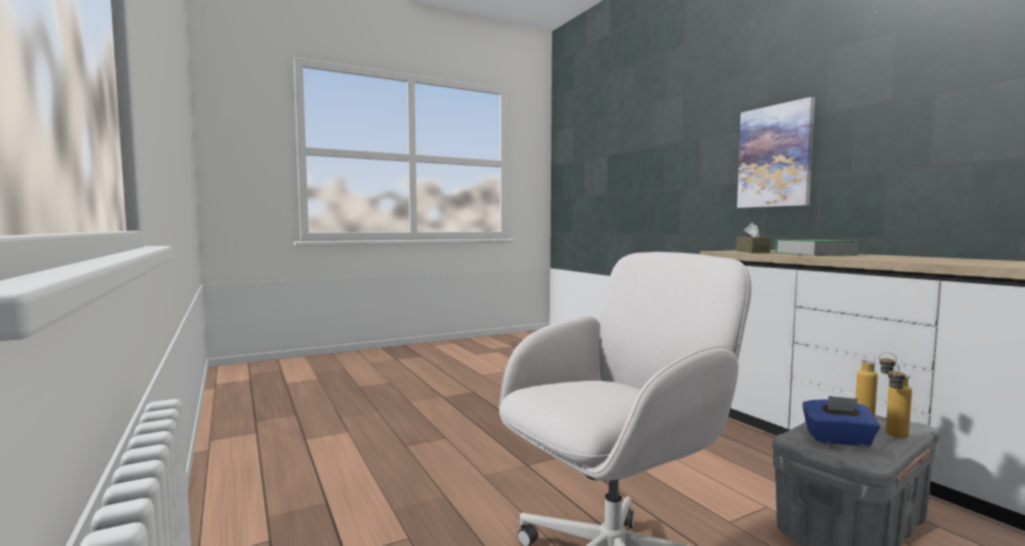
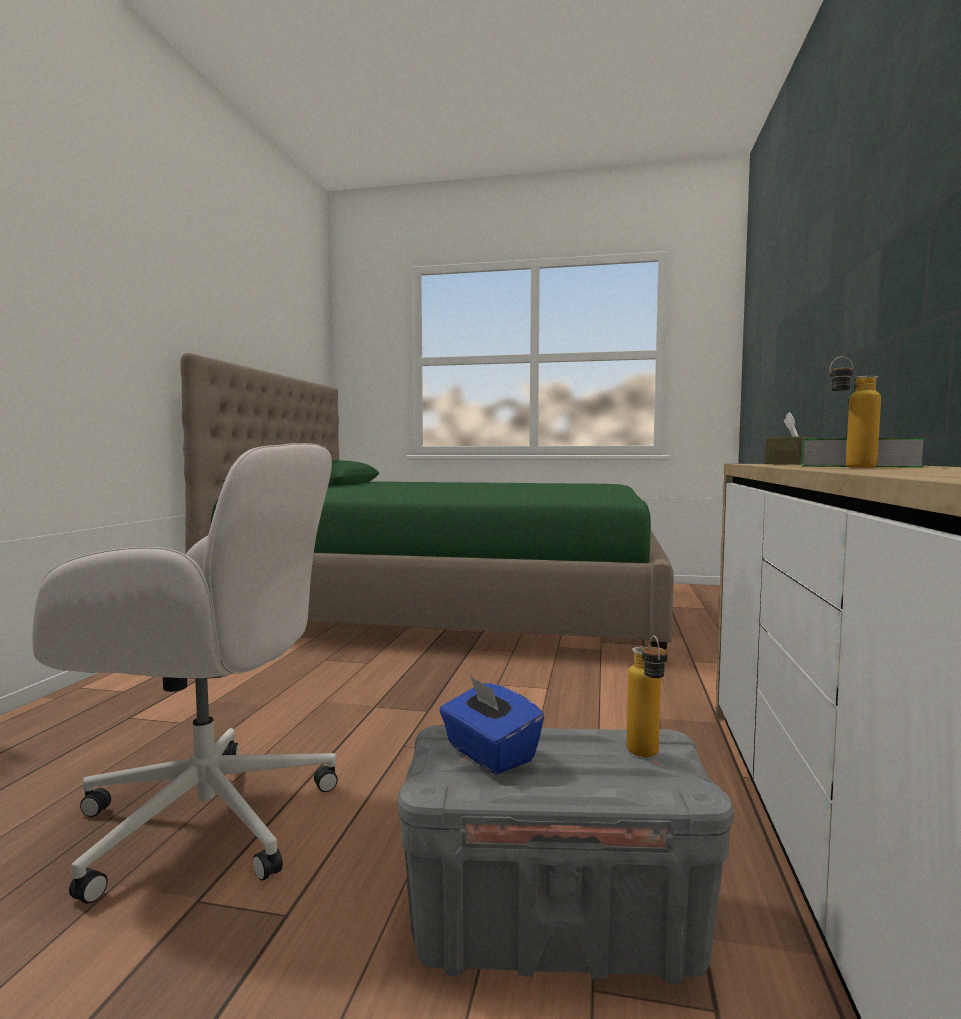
camera: 40 degrees right, 0 degrees up
(408, 379) = (451, 608): none -> green bed
(775, 156) = (904, 286): picture -> none
(894, 437) = (582, 784): bottle -> bottle (849, 467)

